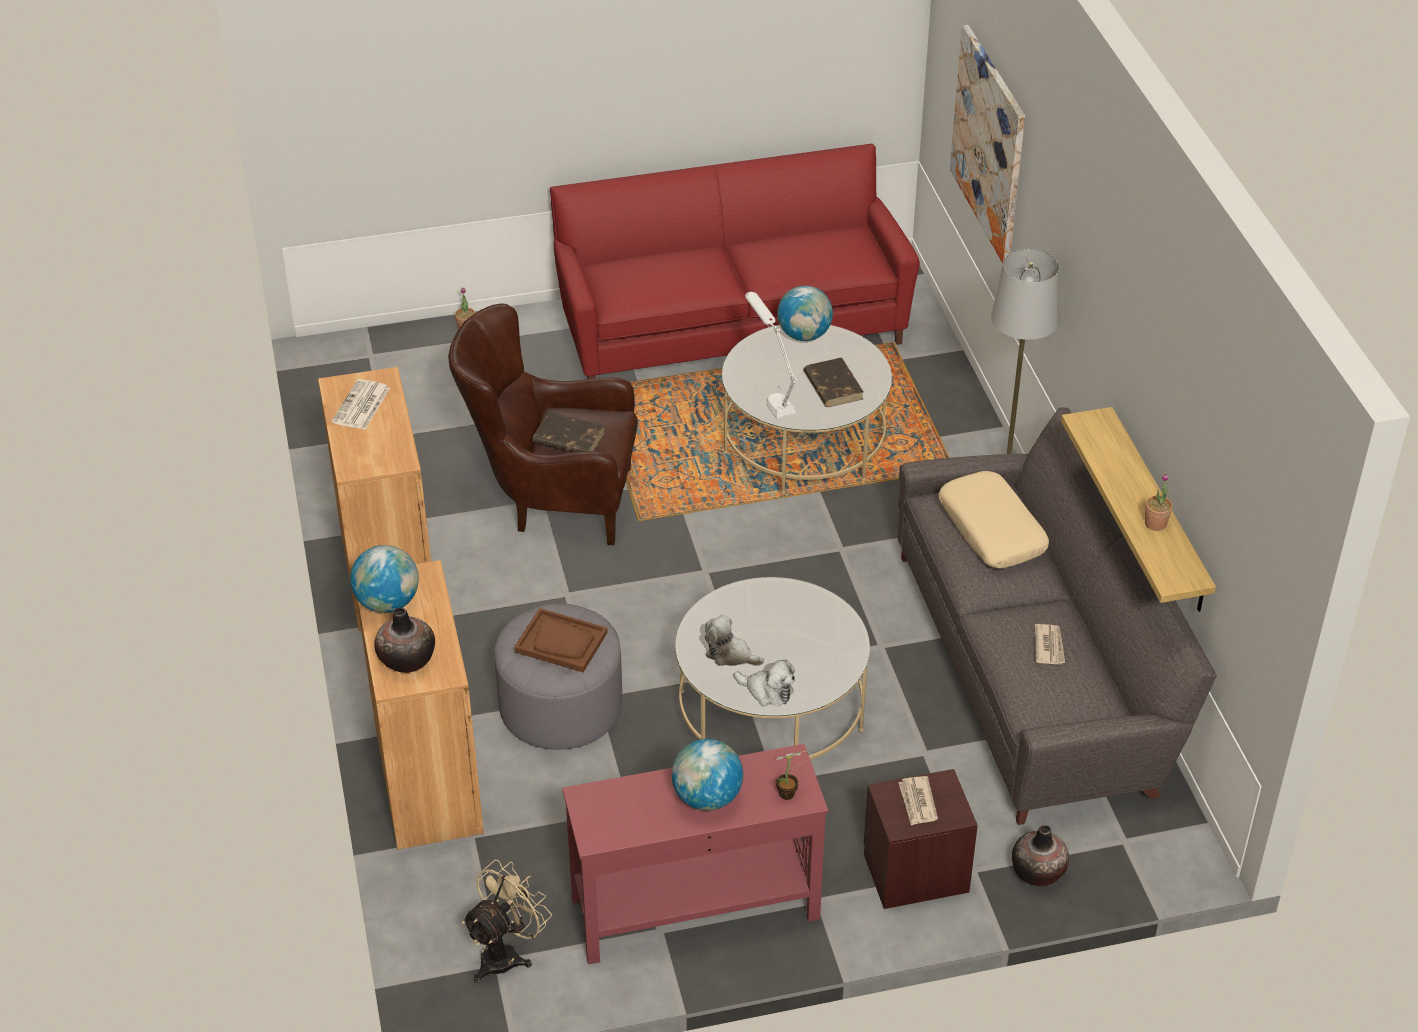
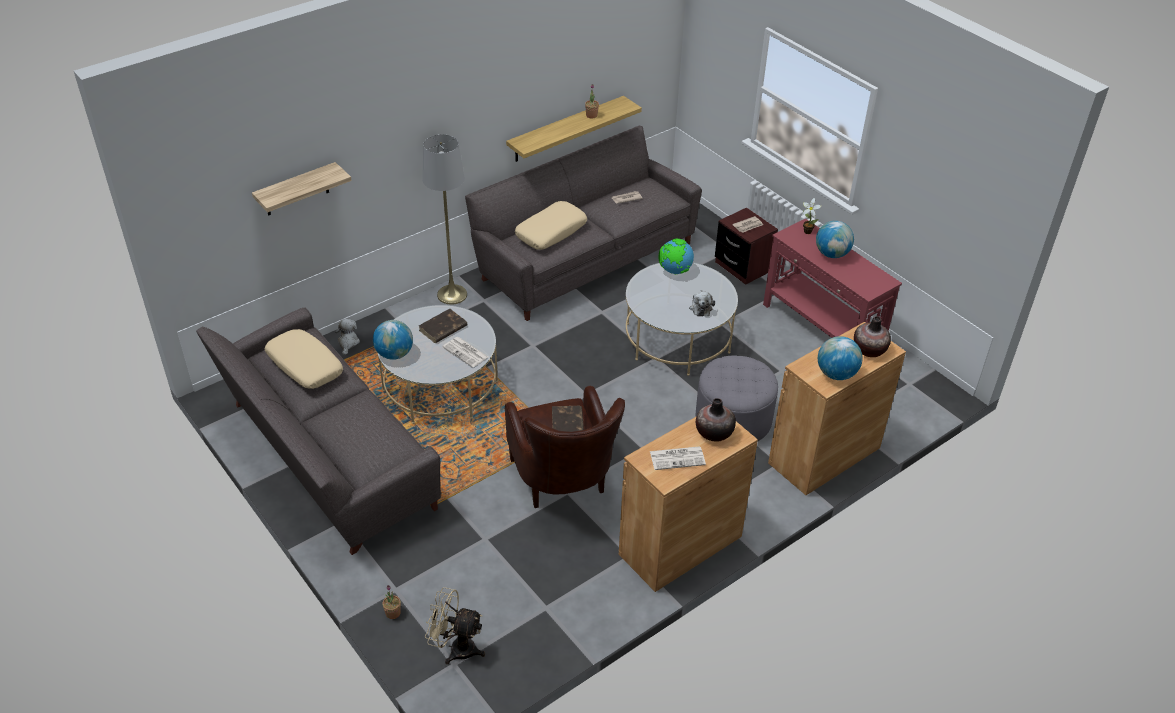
camera: 115 degrees left, 0 degrees up
(506, 954) = (902, 382): beige fan -> beige fan (456, 648)
(561, 642) = (739, 375): brown tray -> none
(730, 325) = (326, 458): red sofa -> grey sofa
(768, 691) = (716, 288): plush toy -> plush toy (348, 343)
(770, 394) = (466, 352): white table lamp -> newspaper
(808, 249) = (304, 366): none -> beige pillow
(837, 657) = (674, 271): none -> globe
(989, 143) = (296, 190): picture -> shelf
(1038, 872) = (713, 233): vase -> vase (714, 433)

